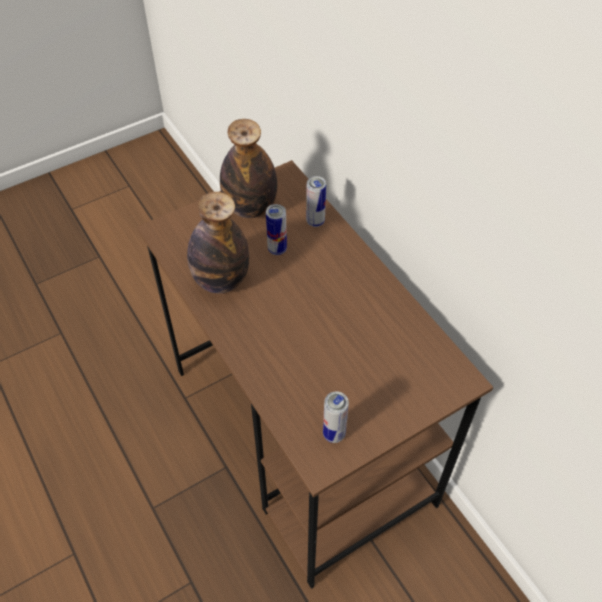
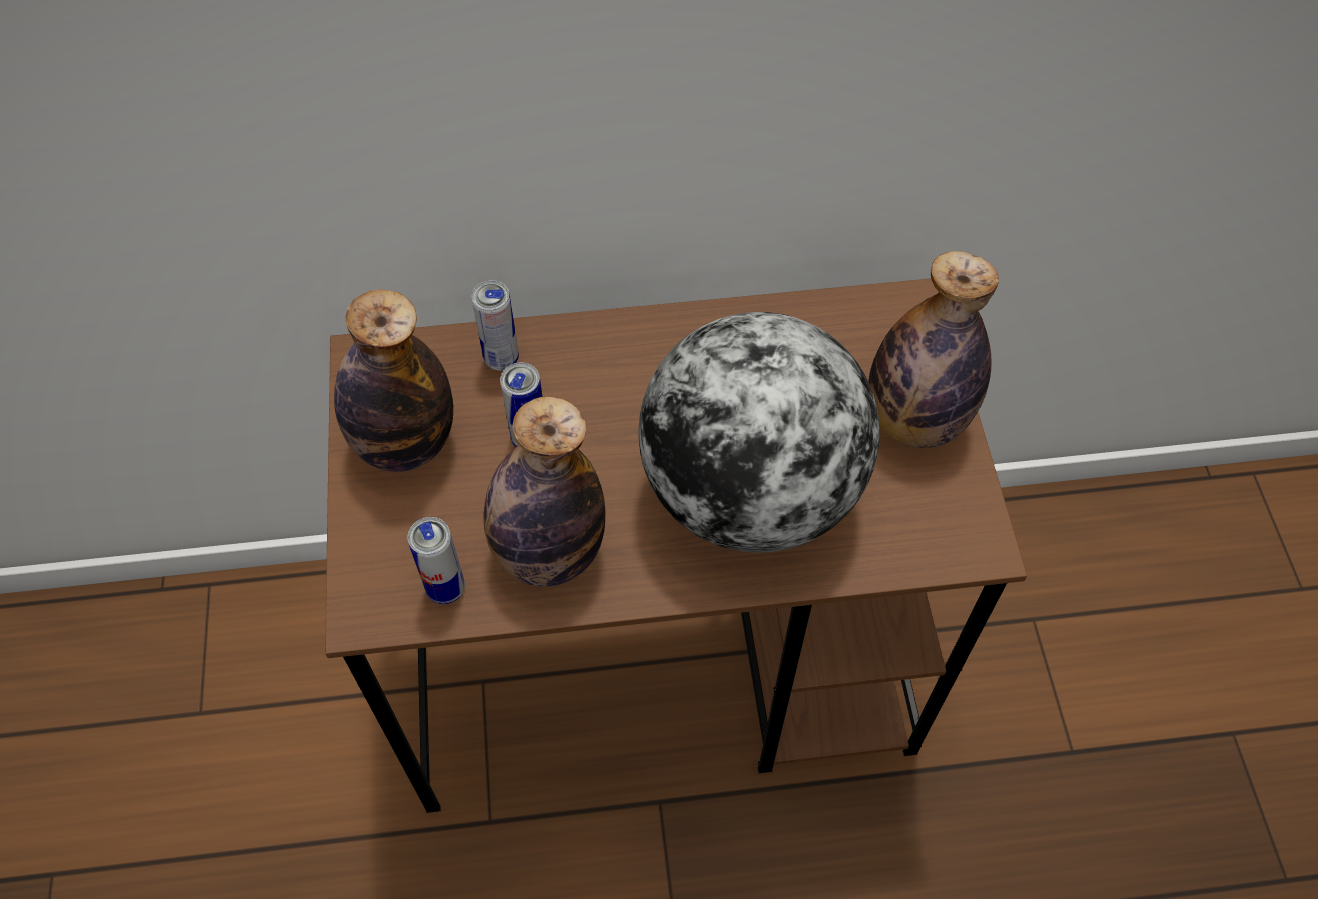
camera: 65 degrees left, 5 degrees up
(296, 346) = (750, 491): none -> globe
(334, 434) = (936, 505): can -> can (446, 588)
(384, 406) = (914, 420): none -> bottle

